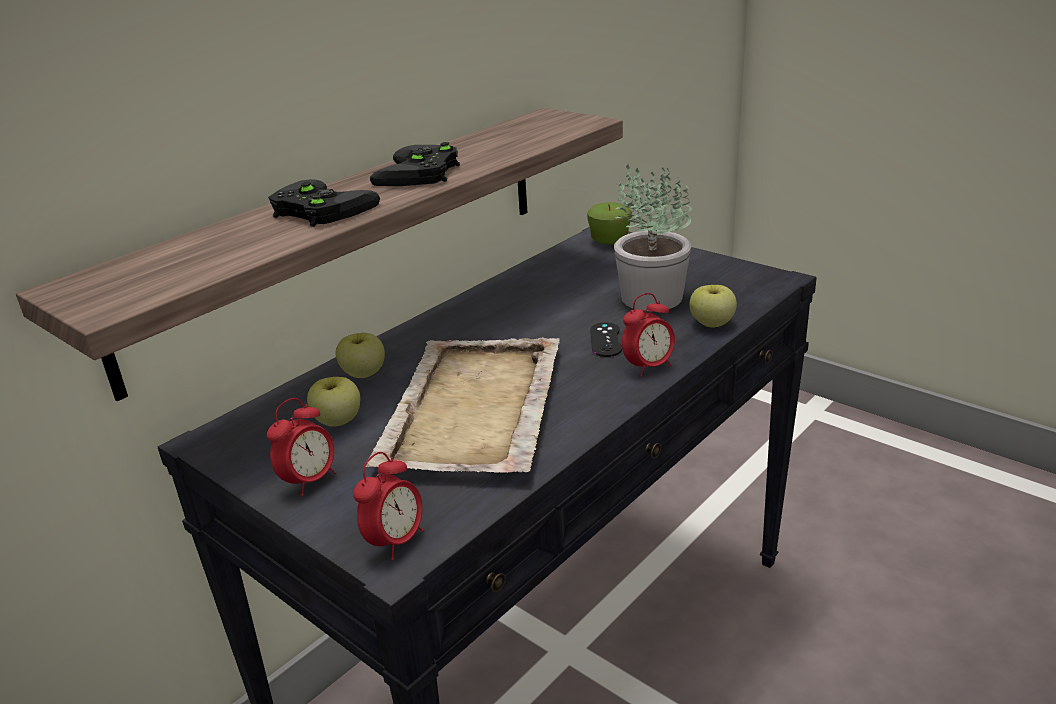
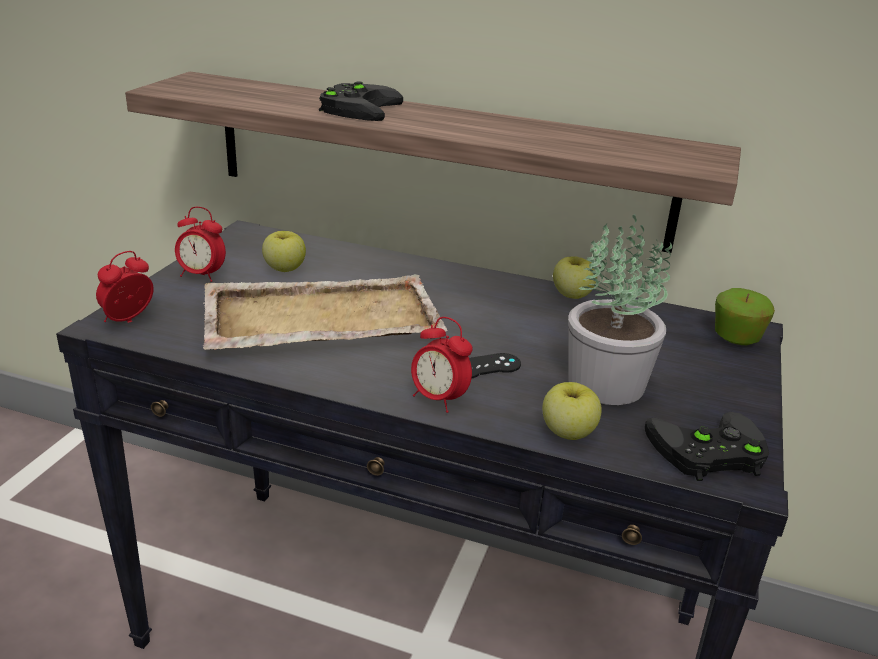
camera: 65 degrees right, 0 degrees up
(363, 374) = (360, 264): apple -> apple (572, 295)
(395, 541) = (128, 320): alarm clock -> alarm clock turned 120 degrees clockwise
(420, 174) = (466, 125): black game controller -> black game controller (705, 453)

